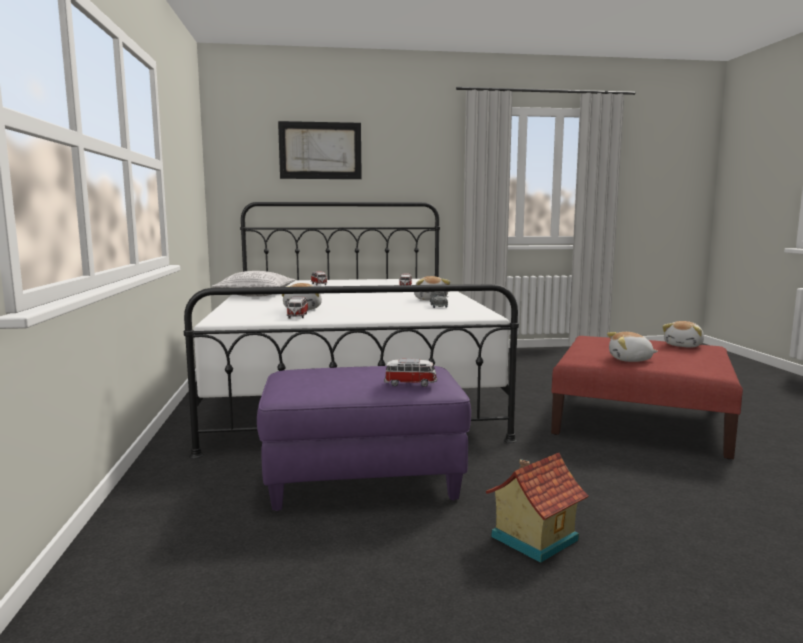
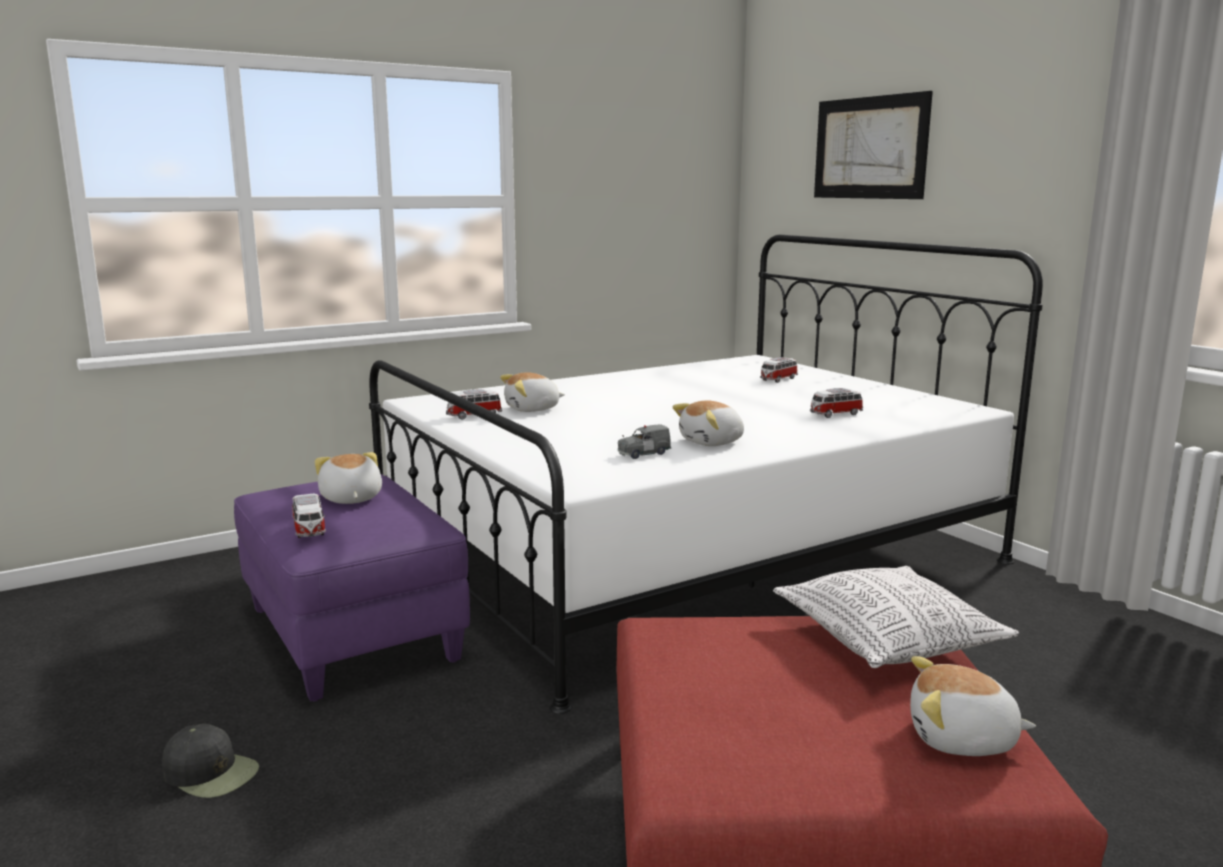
camera: 65 degrees right, 5 degrees up
(256, 295) = (624, 378): pillow -> pillow (888, 640)
(532, 537) = (211, 772): toy house -> black cap
(630, 360) = (697, 675): plush toy -> plush toy (350, 499)

